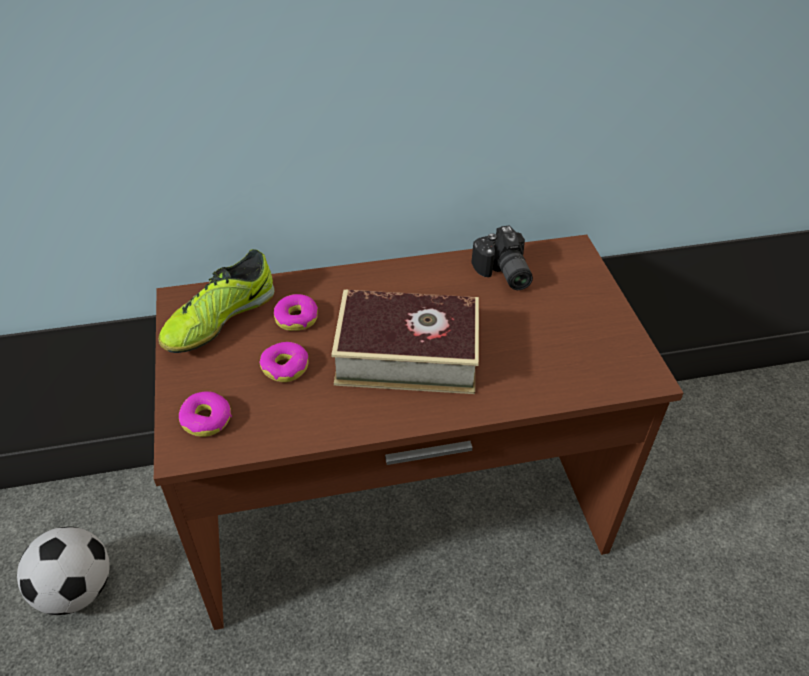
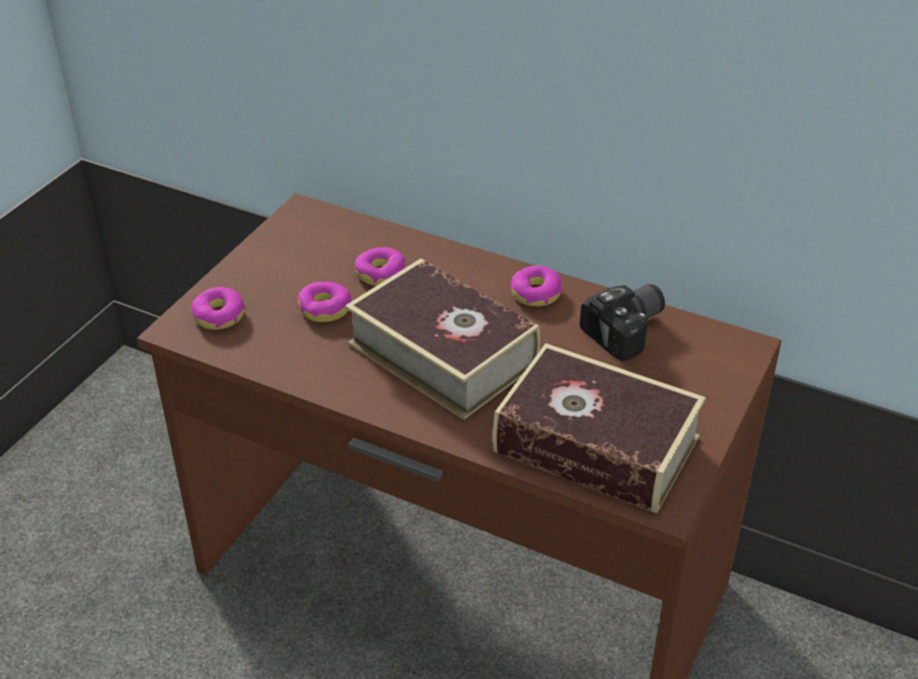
camera: 40 degrees right, 5 degrees down
(76, 590) = (125, 468): football -> none
(219, 319) = (316, 243): shoe -> none
(417, 278) = (535, 293): none -> donut
(502, 274) = (629, 331): camera -> camera turned 150 degrees counterclockwise
(570, 361) = (596, 445): none -> book

